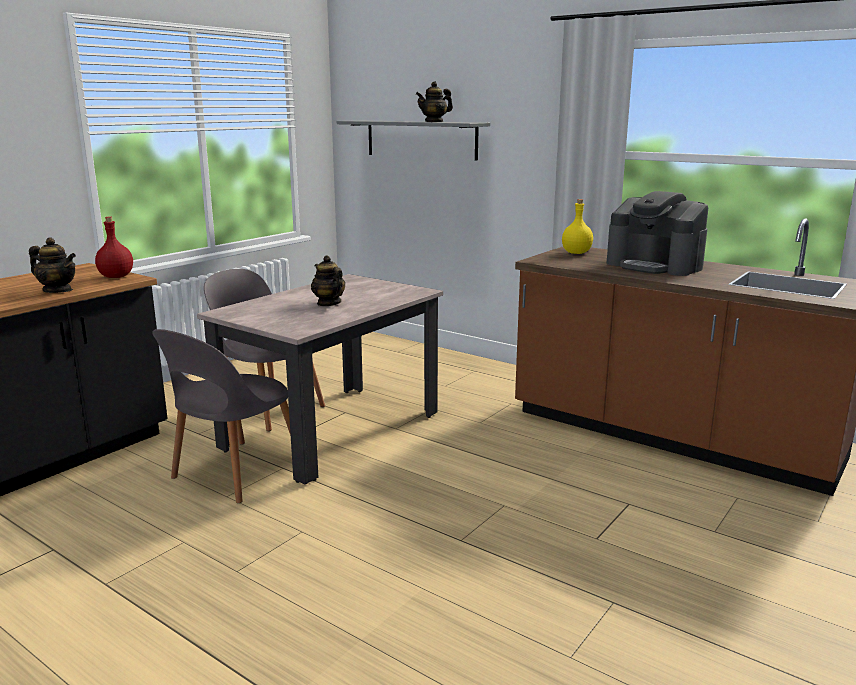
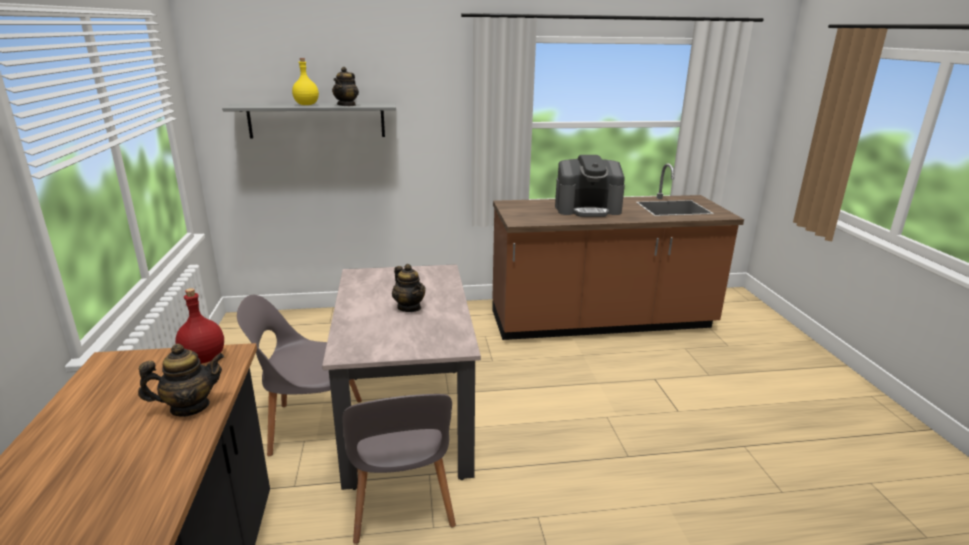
camera: 45 degrees left, 5 degrees up
(328, 303) = (409, 307): teapot -> teapot turned 135 degrees counterclockwise
(577, 253) = (520, 208): yellow bottle -> yellow bottle (307, 104)

